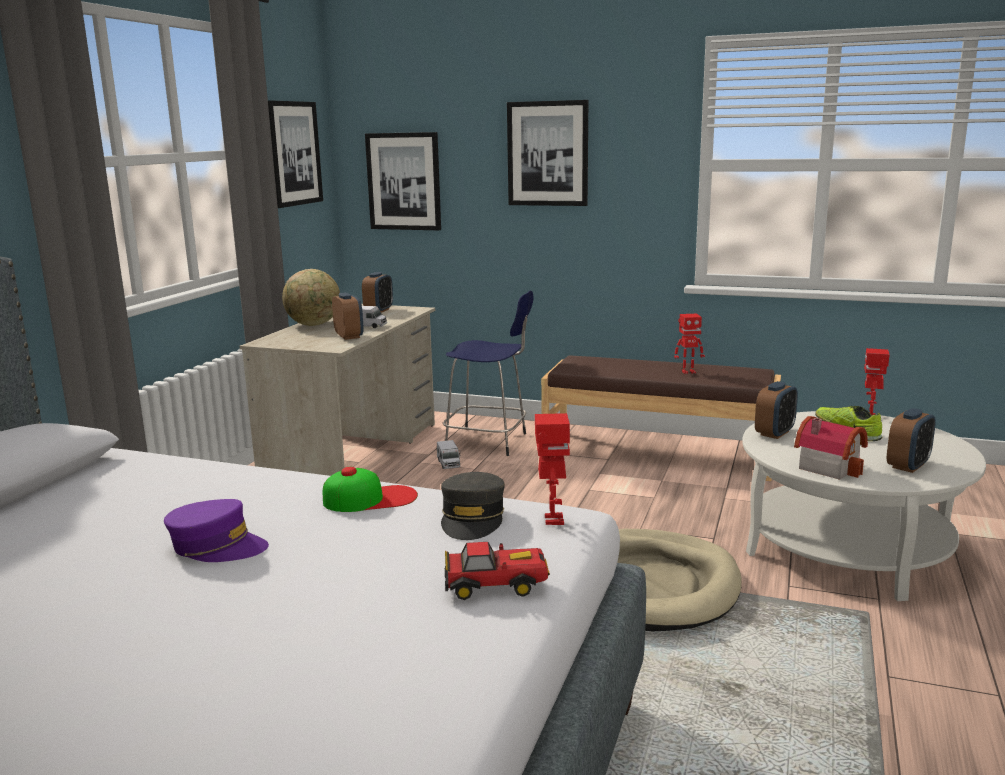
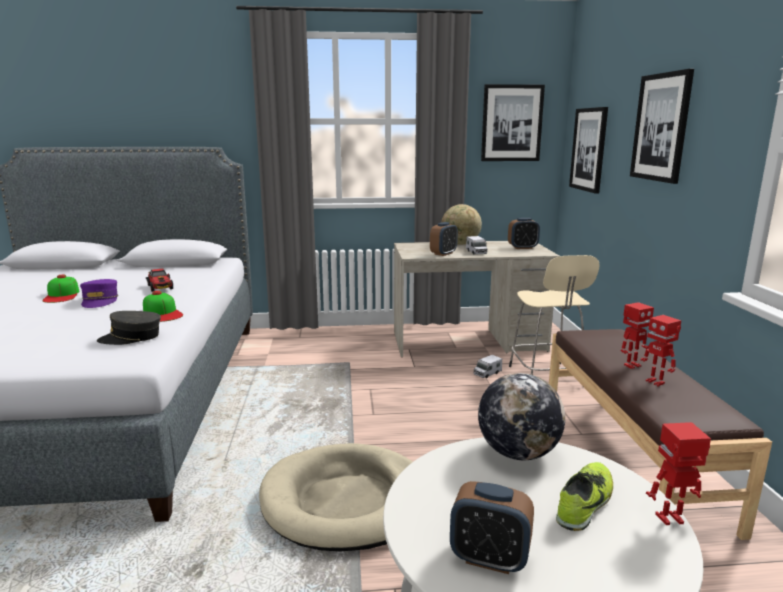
camera: 65 degrees right, 0 degrees up
(114, 583) = (62, 295): none -> cap
(489, 442) = (546, 377): blue stool -> beige stool
(496, 585) = (31, 355): toy car -> toy car (160, 287)
(552, 520) = (128, 356): toy robot -> toy robot (631, 365)
(774, 433) = (518, 453): alarm clock -> globe
(828, 466) = (438, 495): toy house -> none

